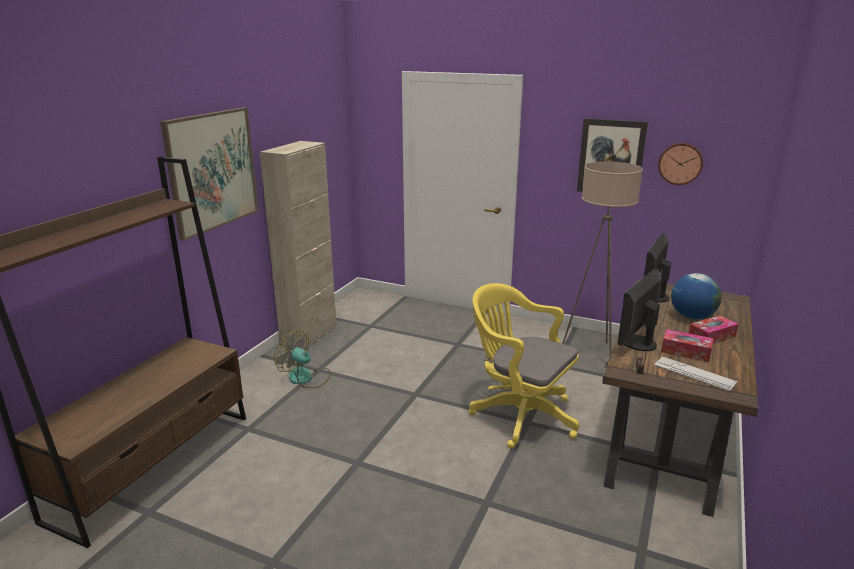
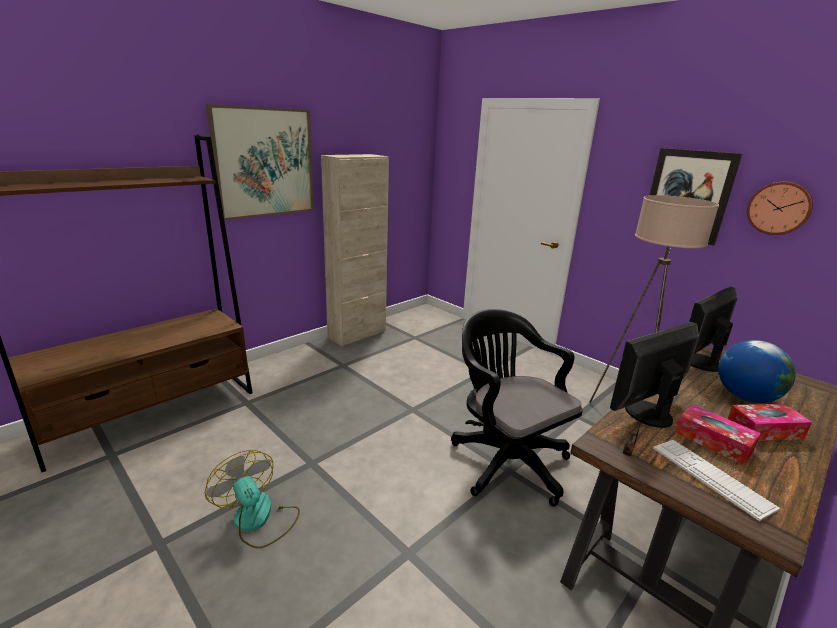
camera: 20 degrees right, 0 degrees up
(305, 378) = (327, 370): fan -> fan (258, 520)
(519, 414) = (505, 459): yellow office chair -> black office chair

